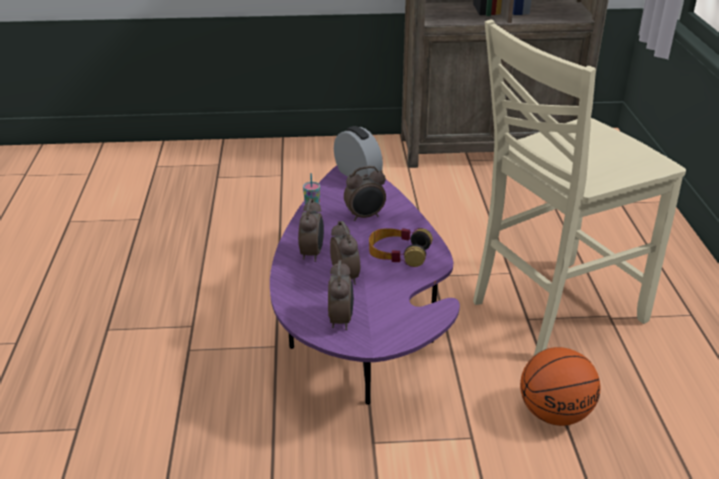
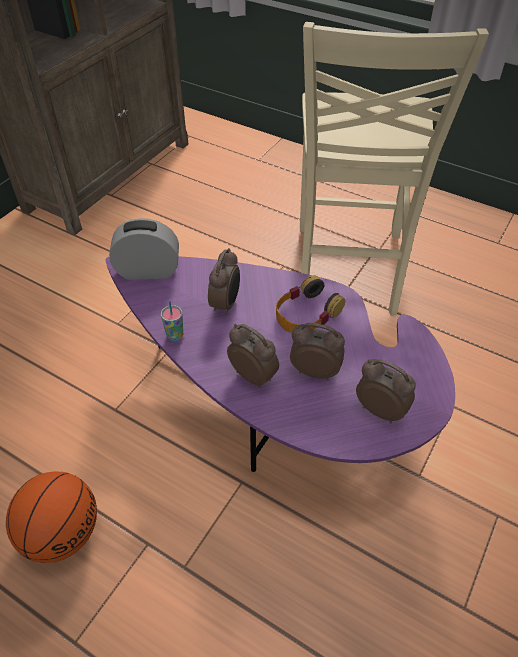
camera: 55 degrees left, 15 degrees up
(555, 413) = (456, 341): basketball -> basketball (63, 532)

